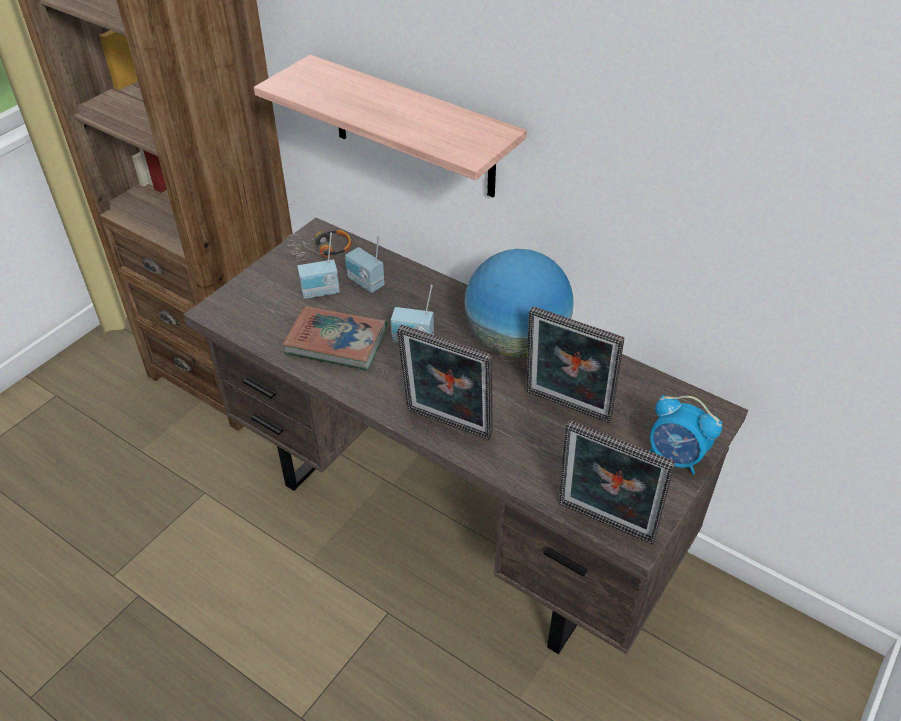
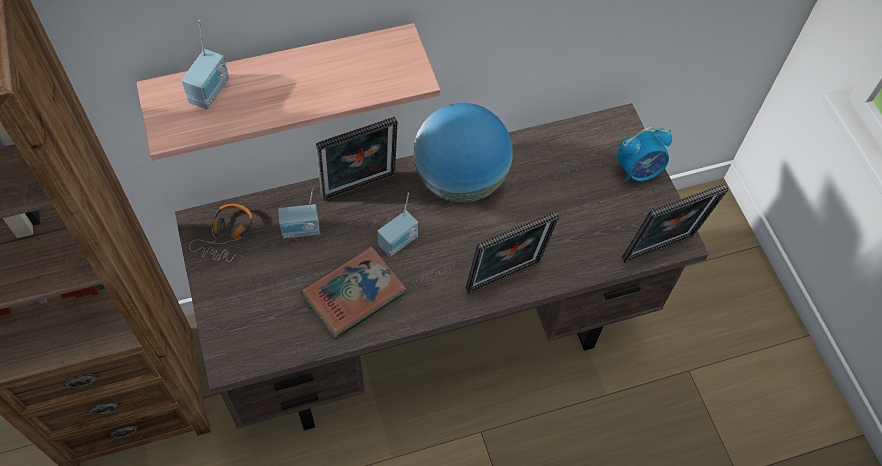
camera: 55 degrees left, 15 degrees up
(320, 292) = (282, 269): radio -> radio (211, 92)
(566, 408) = (548, 198): picture frame -> picture frame (360, 189)

